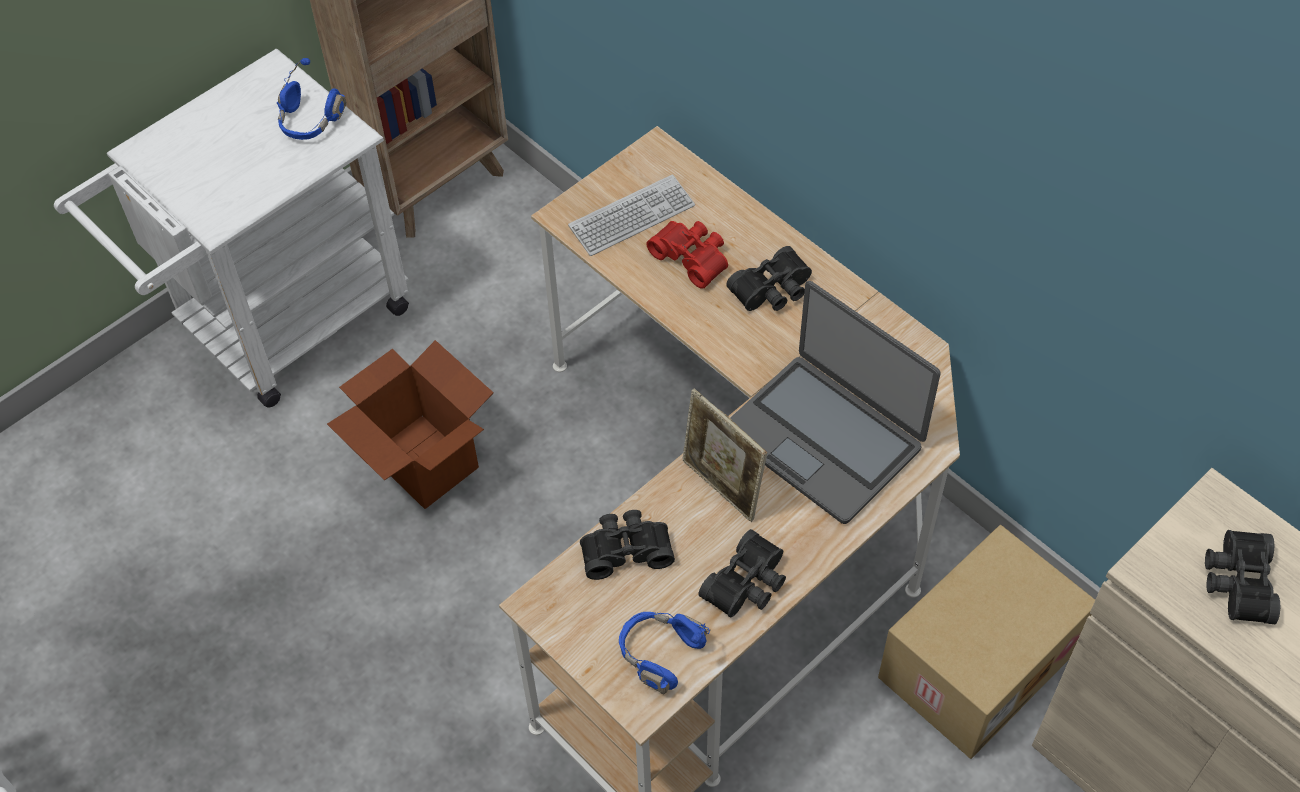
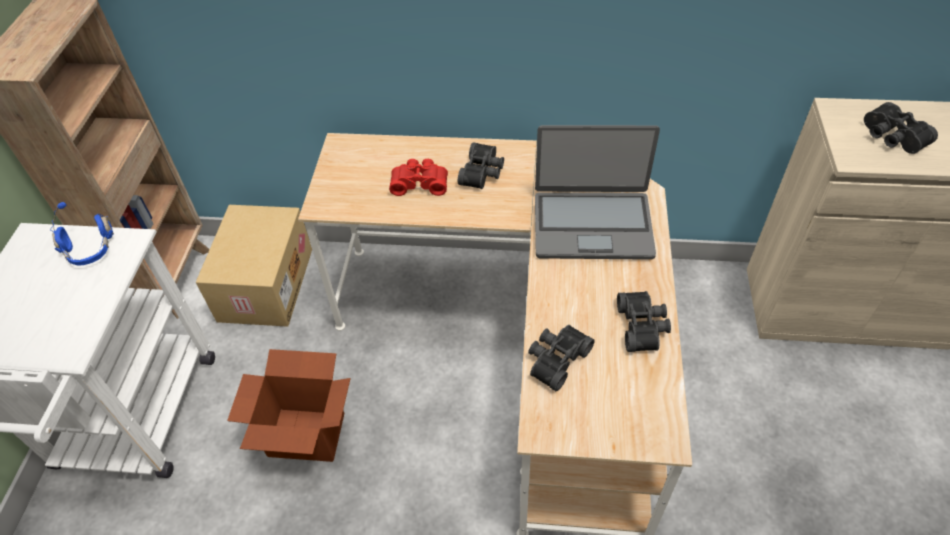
camera: 40 degrees left, 5 degrees down
(632, 217) = (362, 184): keyboard -> none
(660, 654) = (642, 402): blue headphones -> none
(721, 488) = (570, 287): picture frame -> none
(976, 661) = (694, 318): cardboard box -> cardboard box (264, 283)

